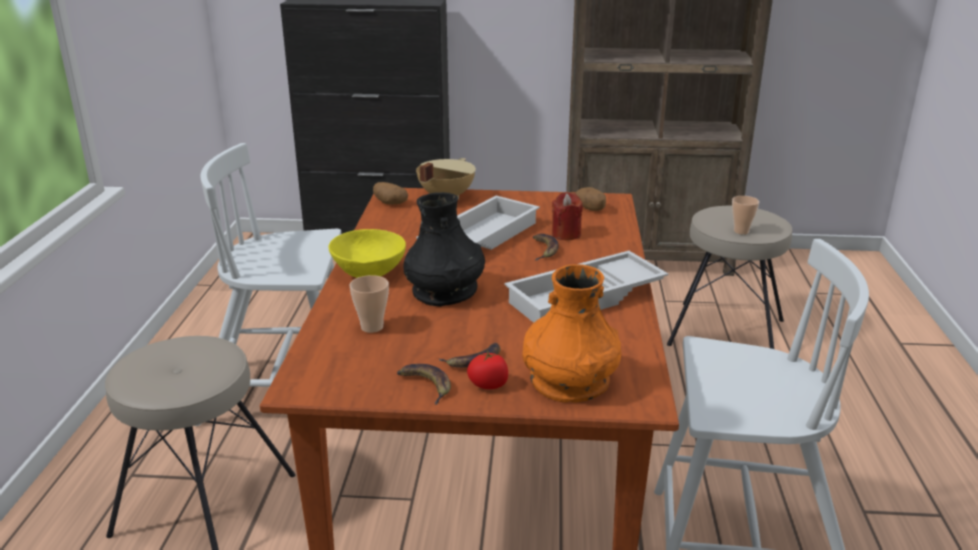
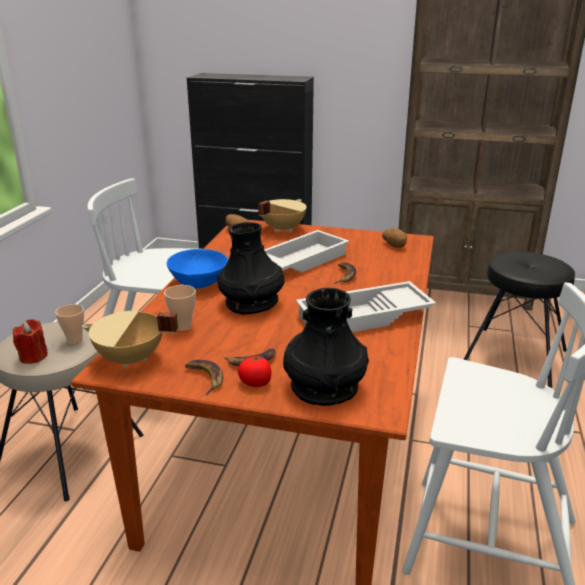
camera: 10 degrees right, 0 degrees up
(324, 373) = (130, 360): none -> beige cooking pot
(369, 272) = (199, 283): yellow bowl -> blue bowl
(566, 234) = (367, 264): red candle -> red candle (33, 356)
(569, 380) = (324, 386): orange vase -> black vase
(726, 331) = (515, 355): beige stool -> black stool
(741, 231) = (528, 273): cup -> cup (75, 340)

